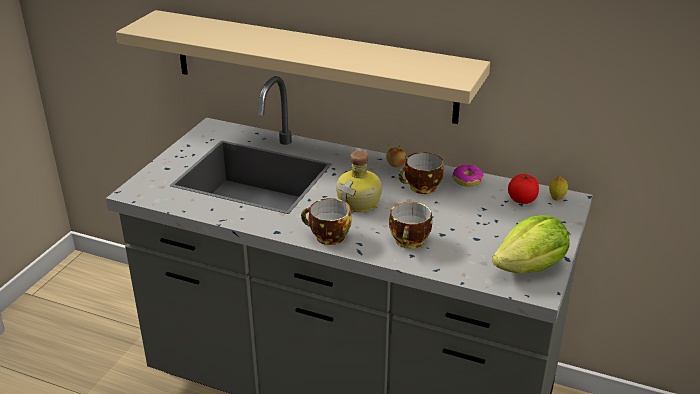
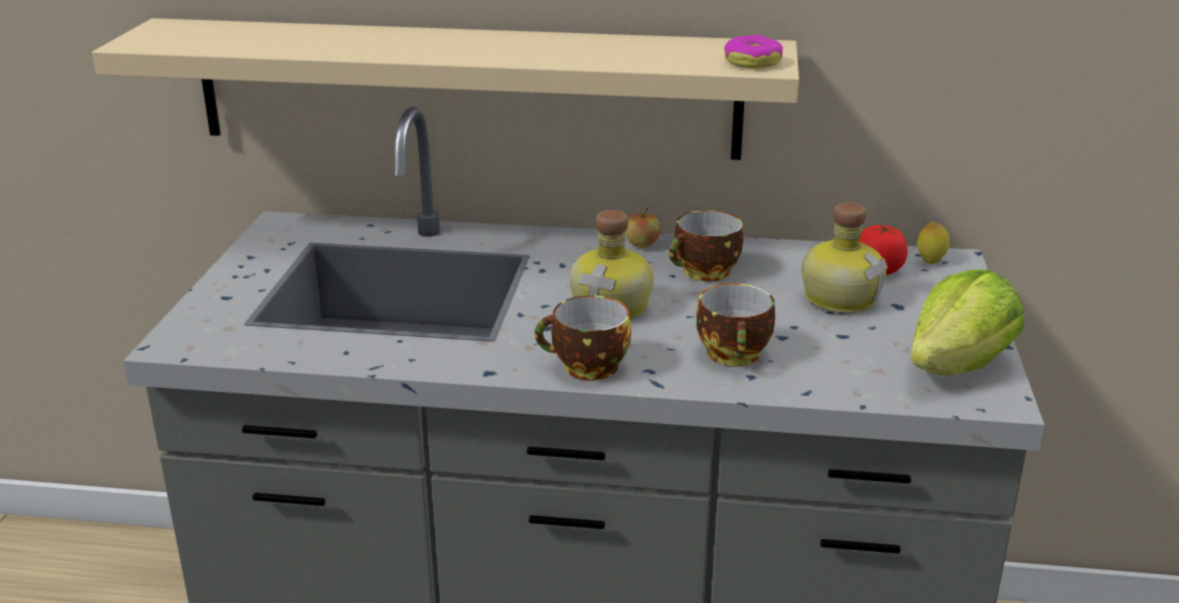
camera: 15 degrees left, 5 degrees down
(467, 180) = (773, 252): donut -> donut (752, 62)
(489, 214) = (840, 297): none -> bottle

